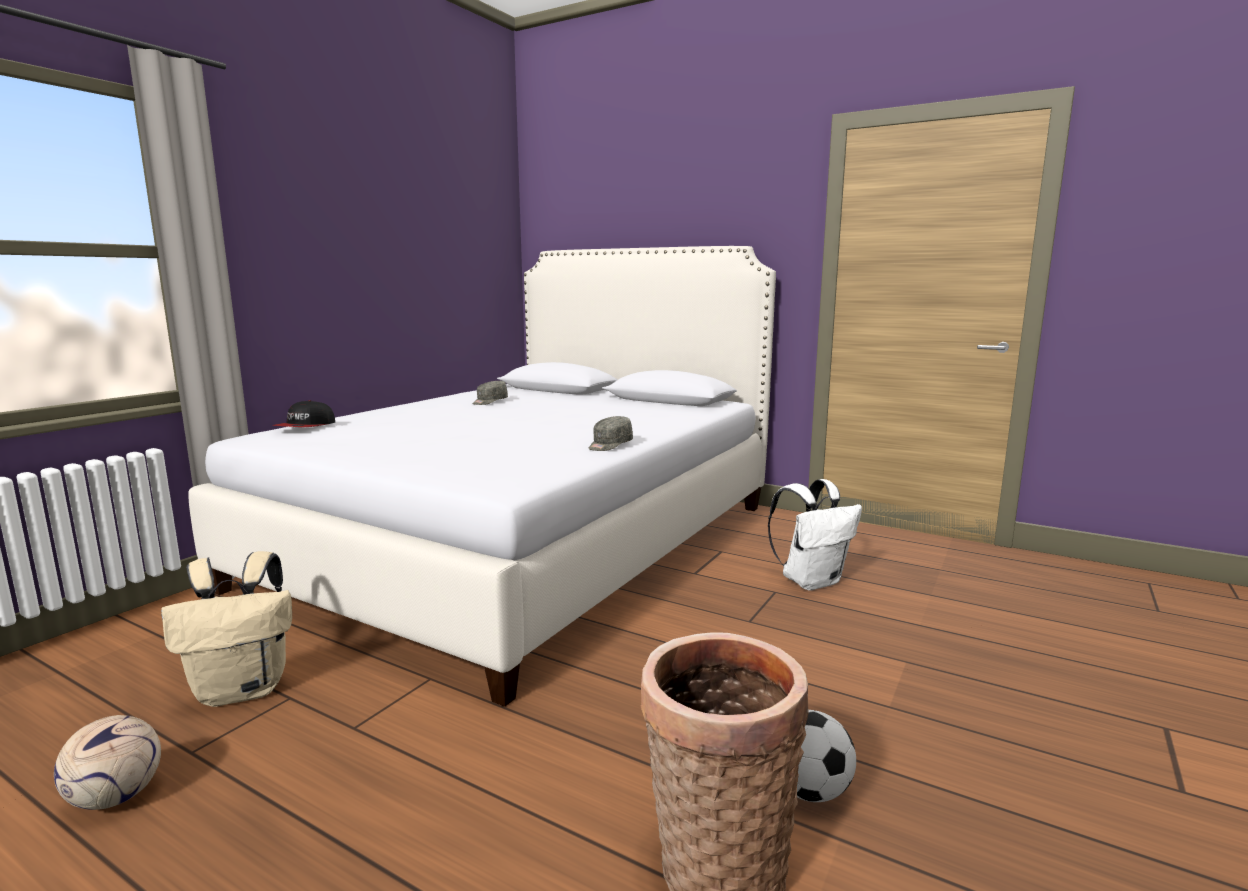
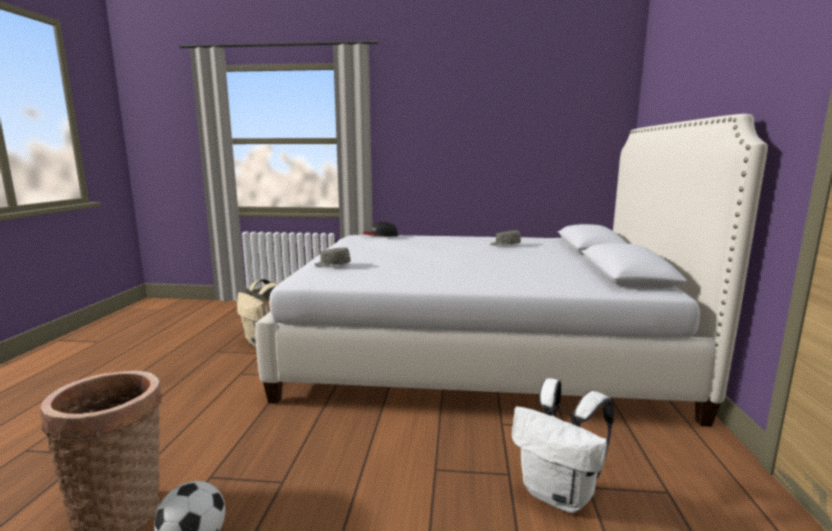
camera: 65 degrees right, 0 degrees up
(114, 798) = (188, 351): football -> none
(609, 445) = (420, 283): grey cap -> grey cap (332, 265)

